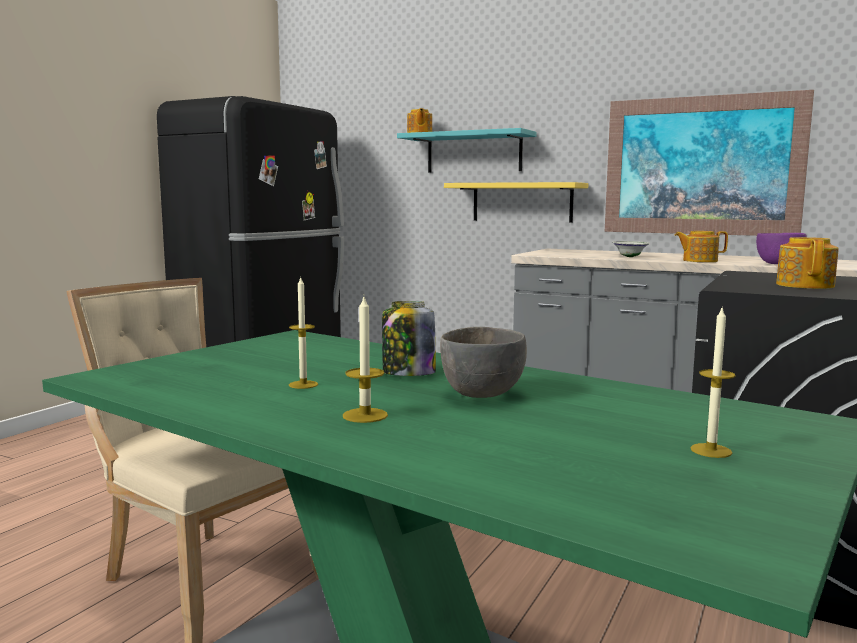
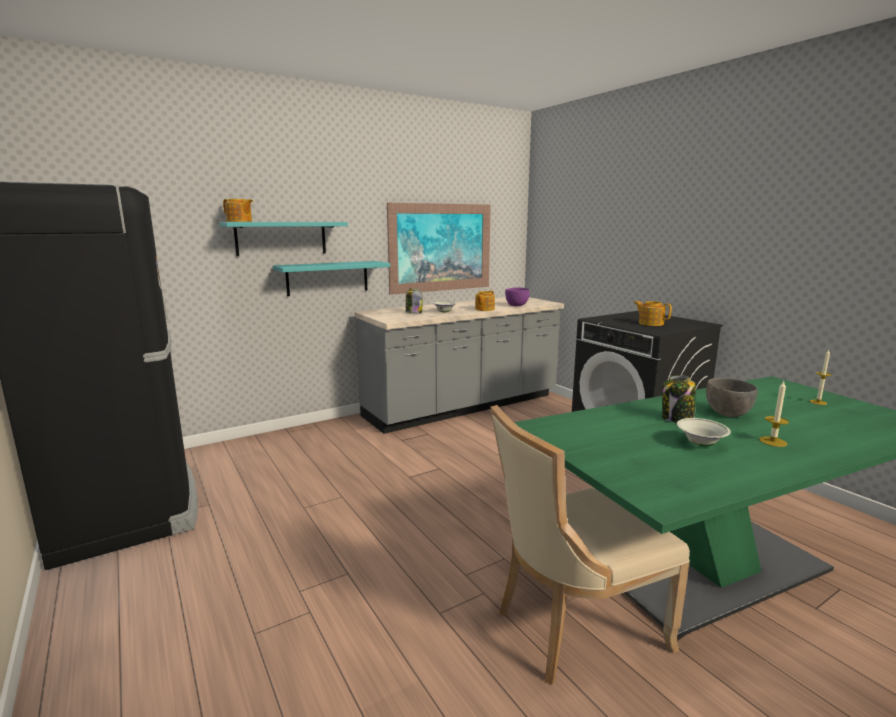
camera: 60 degrees left, 5 degrees up
(303, 384) = (700, 444): candle -> white bowl
(522, 202) = (327, 278): yellow shelf -> turquoise shelf
(593, 254) = (413, 312): none -> jar

